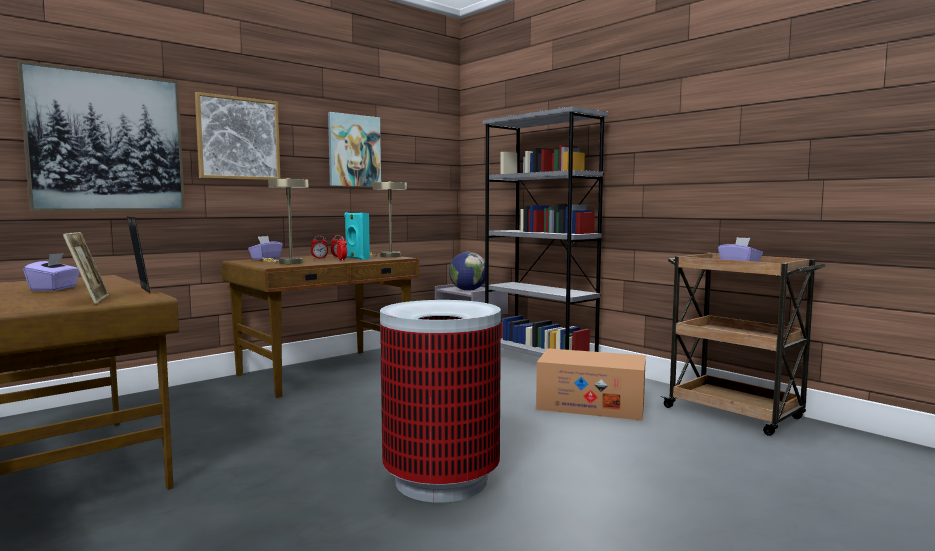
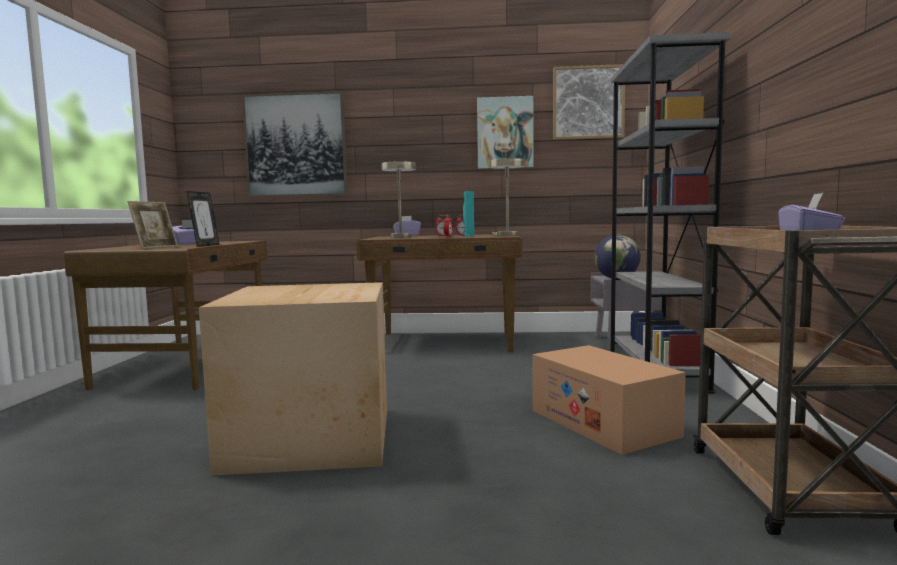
camera: 45 degrees right, 0 degrees up
(238, 138) = (392, 132): picture -> picture (588, 103)
(441, 479) = (314, 437): trash can -> cardboard box

